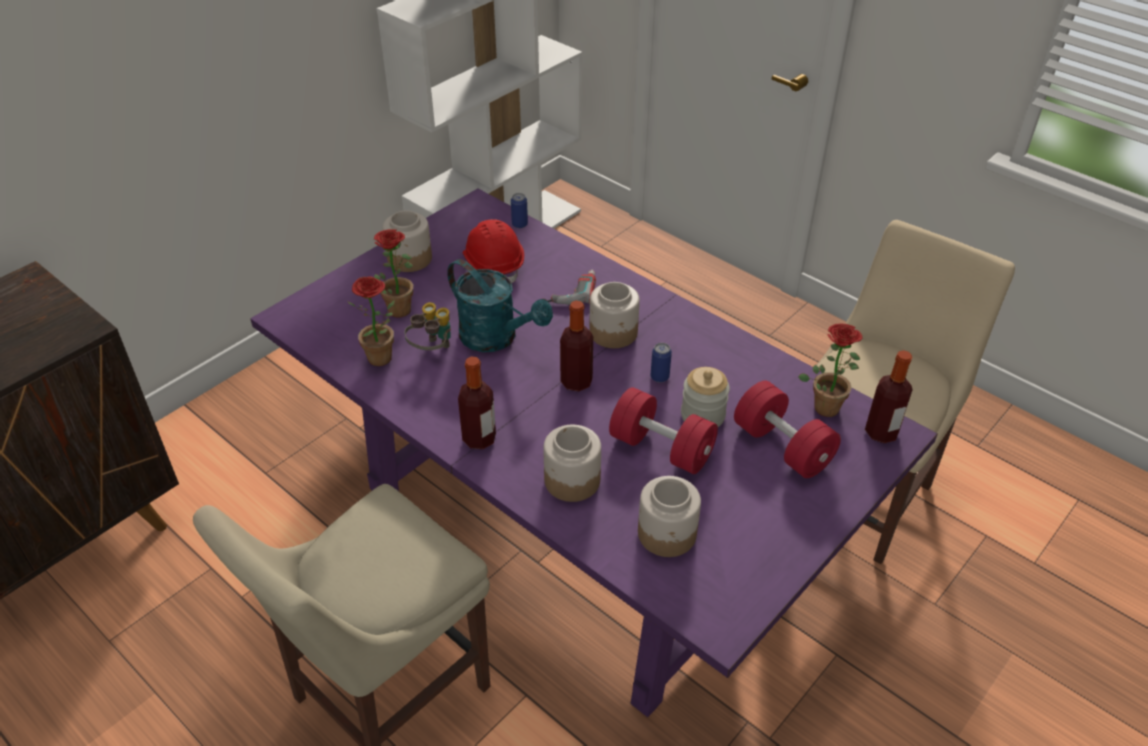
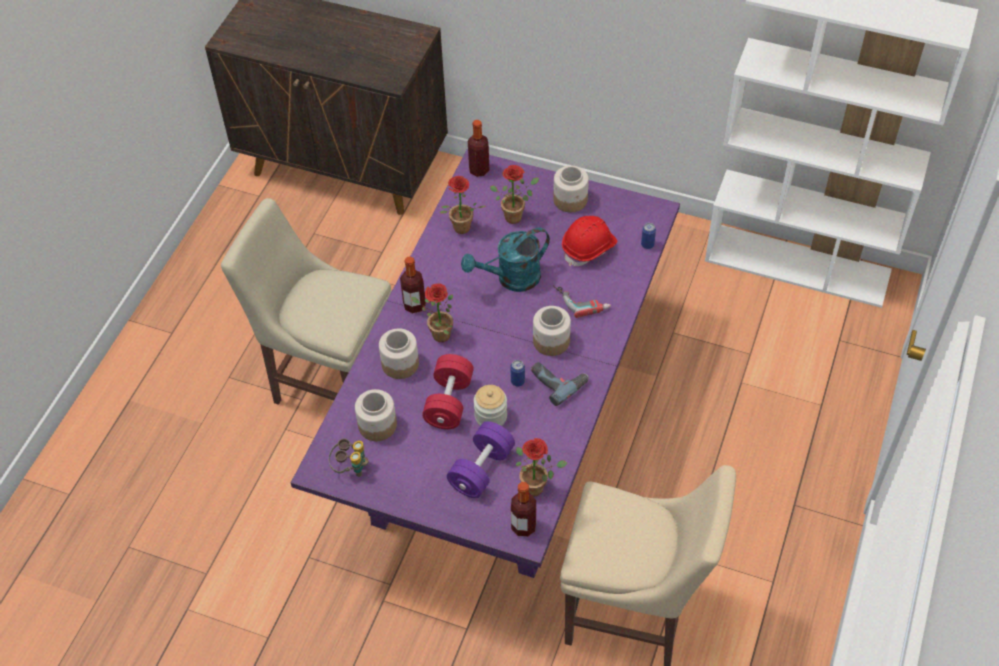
camera: 70 degrees right, 10 degrees up
(432, 350) = (482, 250): binoculars -> binoculars (350, 467)
(496, 338) = (511, 279): turquoise watering can -> turquoise watering can turned 45 degrees clockwise
(544, 430) = (437, 335): none -> potted plant
(576, 381) = (490, 336): bottle -> bottle (479, 170)
(675, 343) = (558, 380): none -> power drill
(782, 446) = (481, 469): red dumbbell -> purple dumbbell

